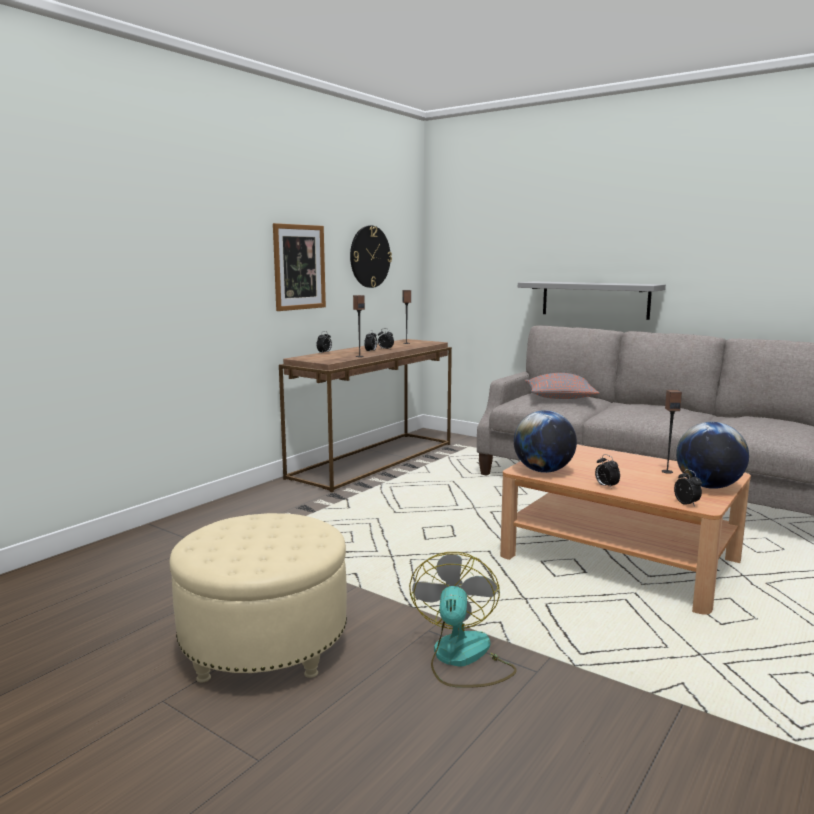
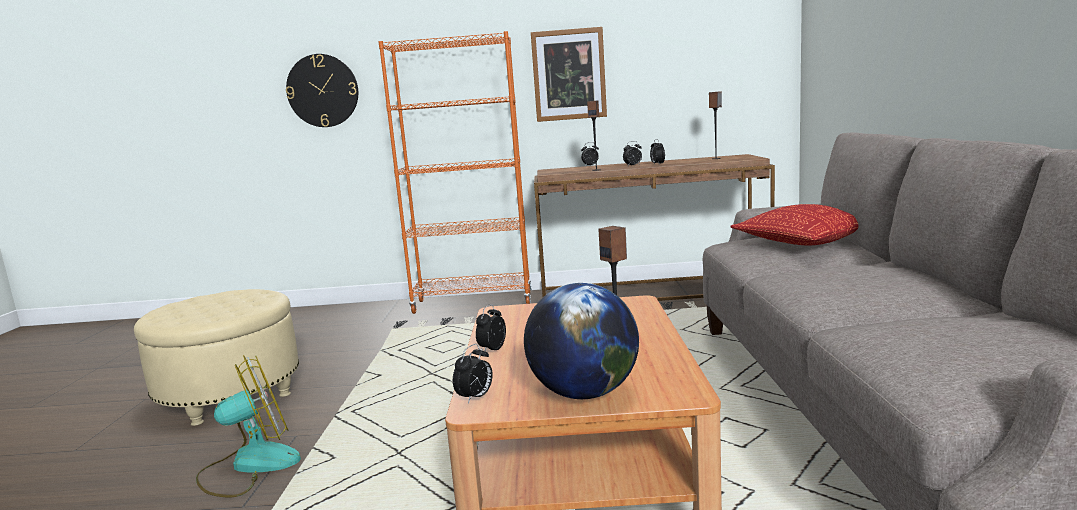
camera: 55 degrees right, 0 degrees up
(248, 504) = (473, 303): none -> orange bookcase
(369, 256) = (686, 54): wall clock -> wall clock (322, 91)
(543, 471) = (510, 317): globe -> none
(559, 398) = (801, 243): grey pillow -> red pillow
(595, 299) = (938, 86): grey shelf -> none

